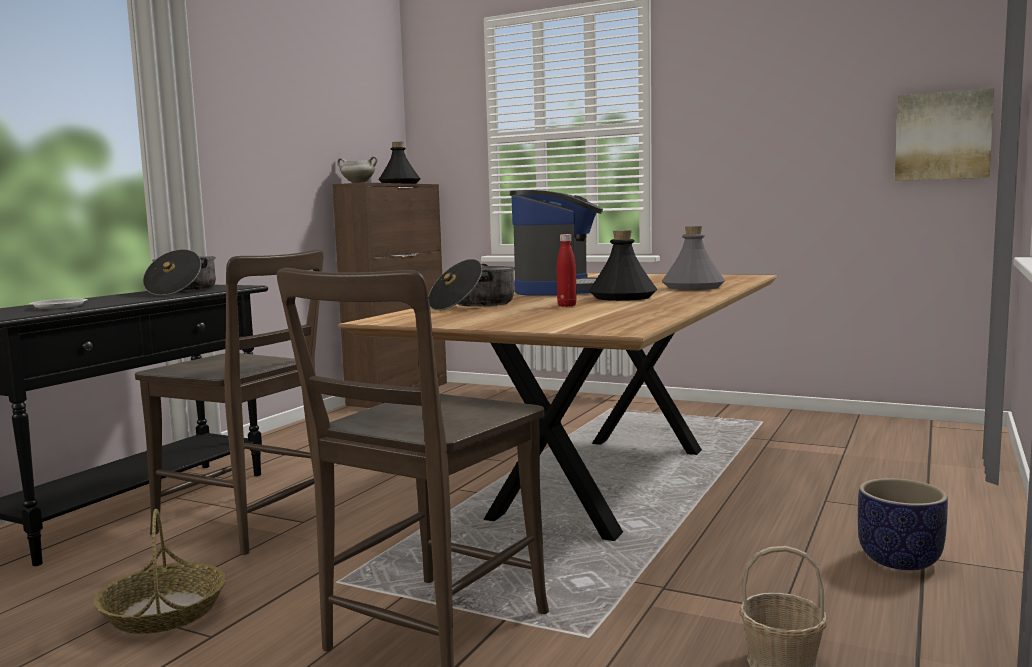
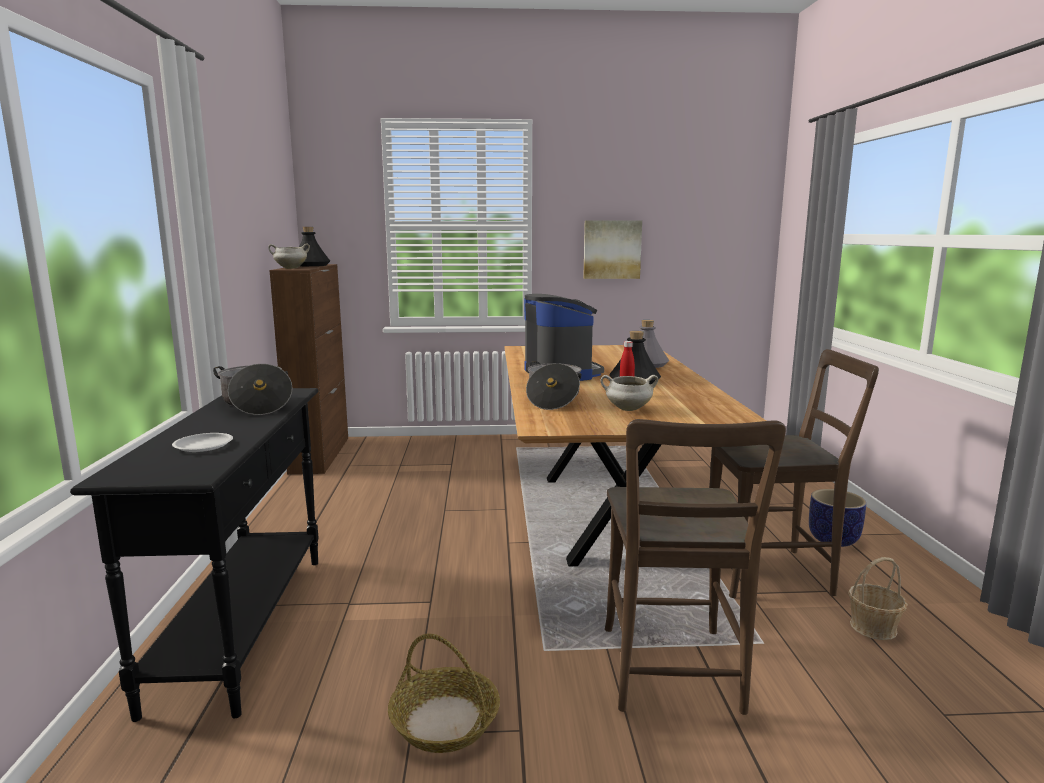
camera: 30 degrees left, 5 degrees up
(248, 525) = (387, 617): brown chair -> brown chair (773, 573)
(523, 314) = (627, 409): none -> white cooking pot
(942, 136) = (732, 246): picture -> picture (612, 249)

